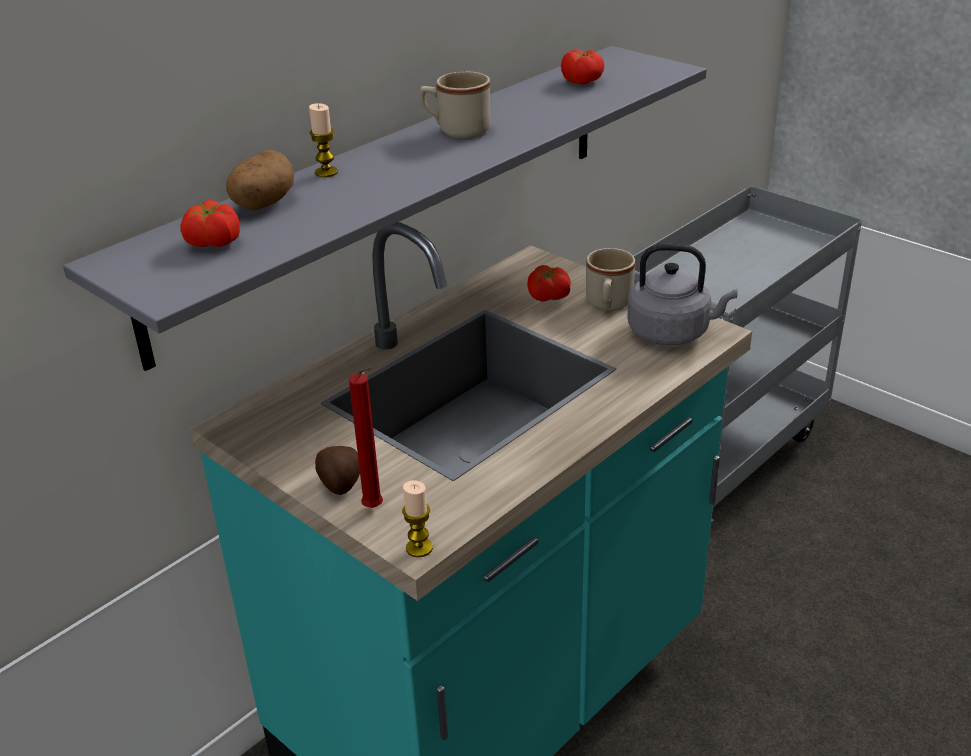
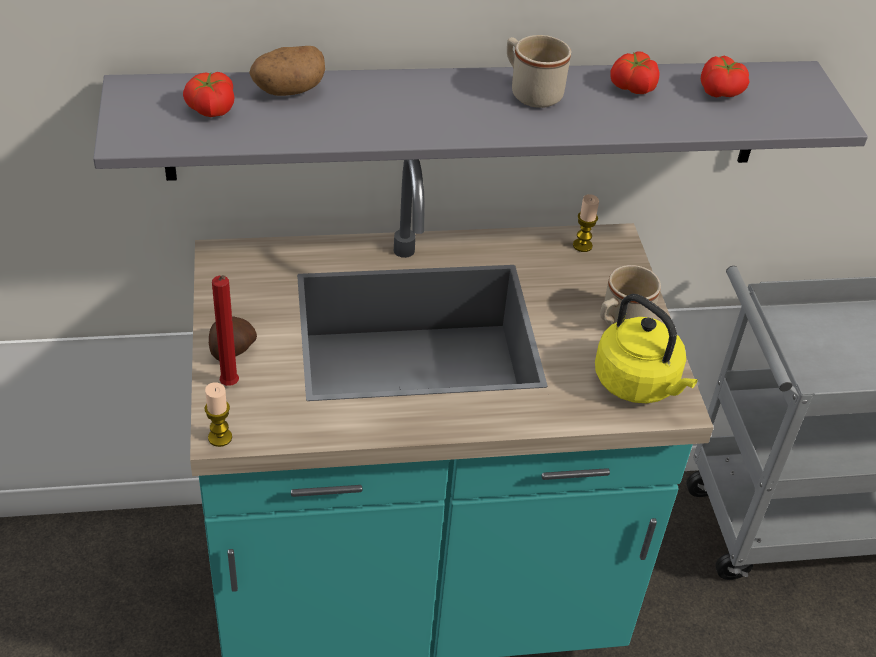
camera: 35 degrees right, 10 degrees up
(326, 172) = (373, 83): candle -> candle (582, 245)
(547, 297) = (579, 284): tomato -> tomato (631, 88)
(672, 333) = (639, 384): grey kettle -> yellow kettle

